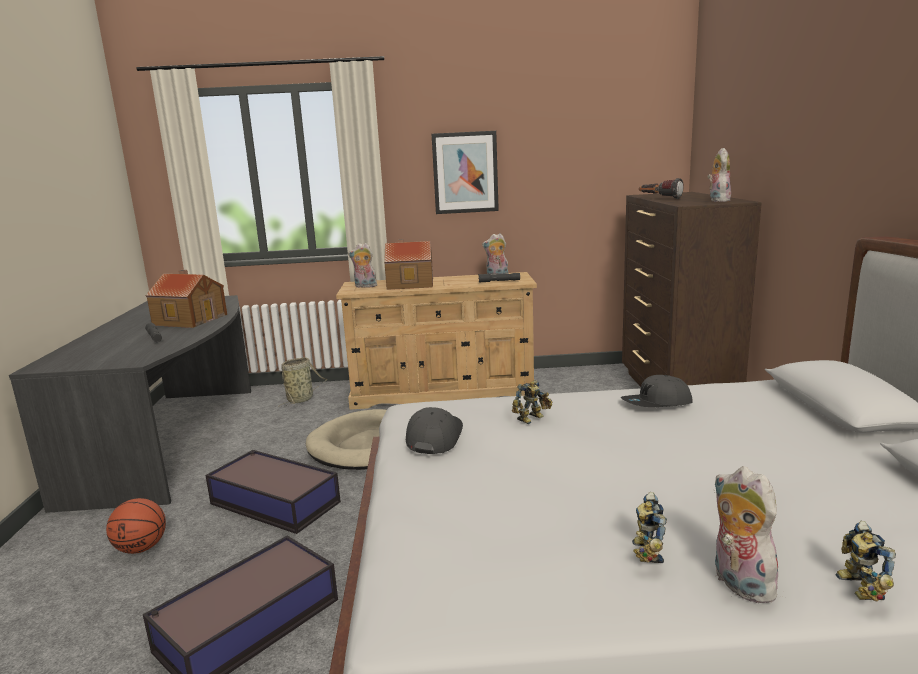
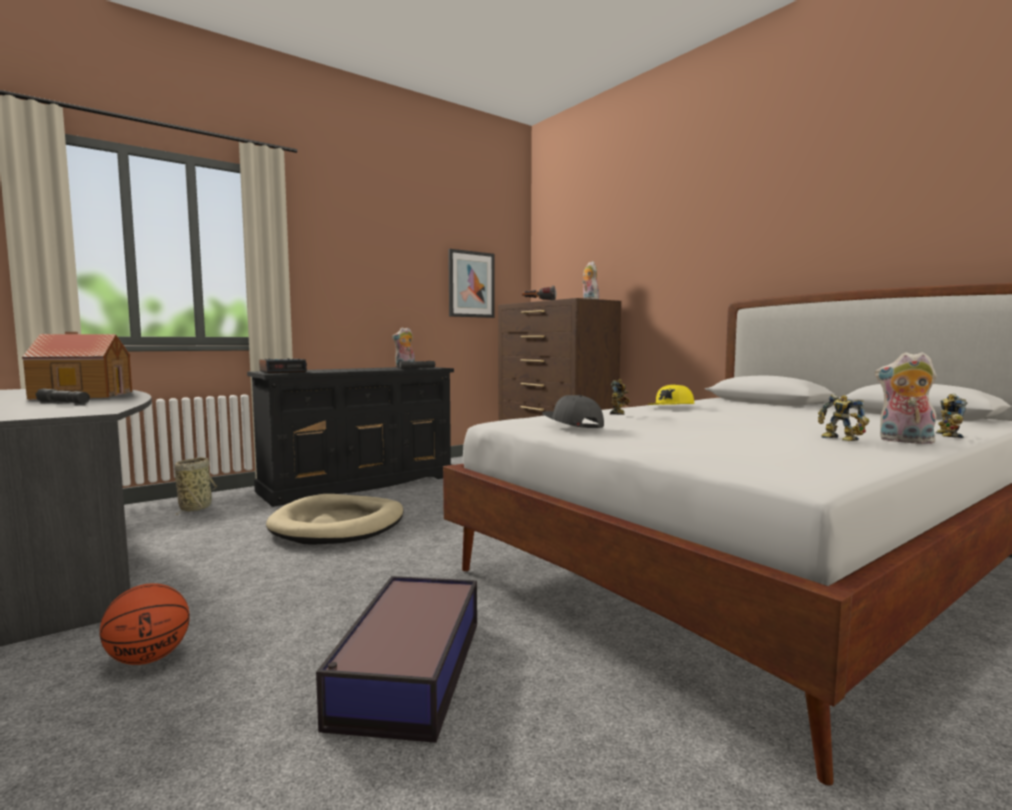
camera: 35 degrees left, 10 degrees down
(274, 502) = (288, 581): storage box -> none
(364, 286) = (283, 371): plush toy -> alarm clock
(409, 283) = (329, 370): toy house -> none
(444, 392) = (360, 483): beige dresser -> black dresser
(465, 172) = (365, 273): picture -> picture (471, 284)
(656, 404) = (672, 407): grey cap -> yellow cap
(857, 588) = (946, 435): toy robot -> toy robot turned 60 degrees clockwise

